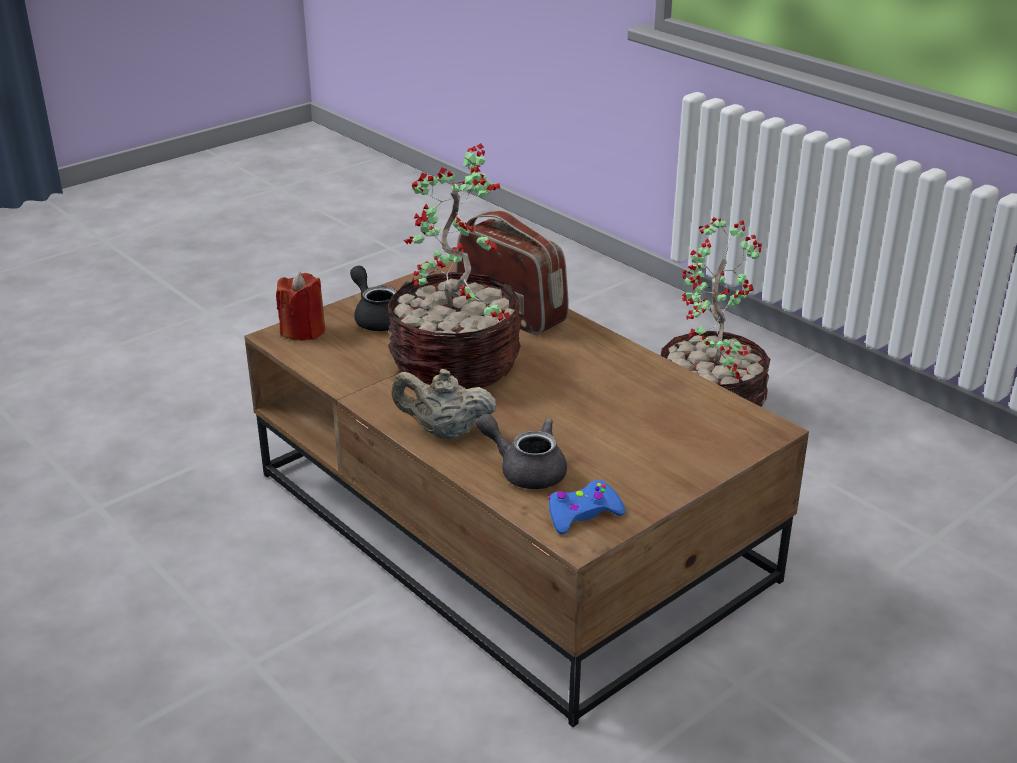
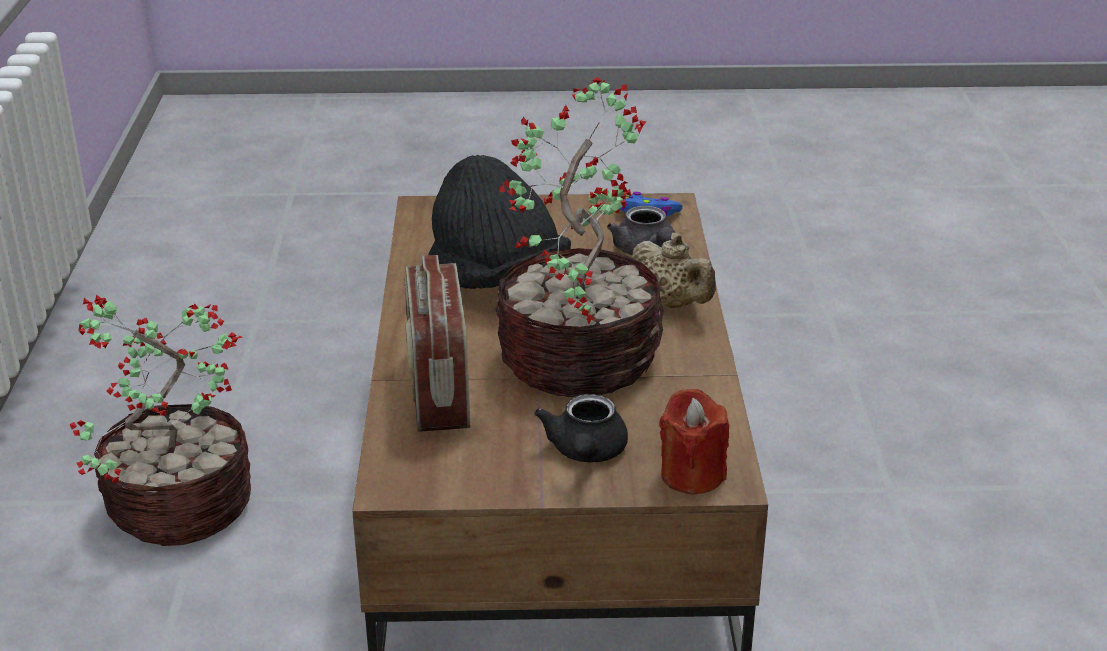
camera: 140 degrees left, 0 degrees up
(599, 393) = (496, 279): none -> black hat

